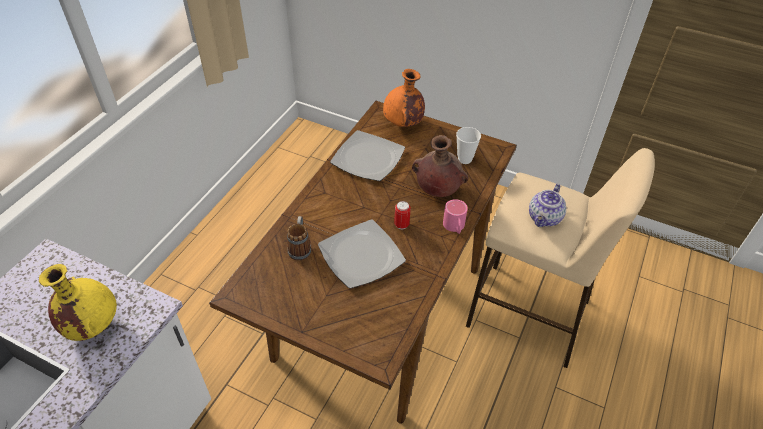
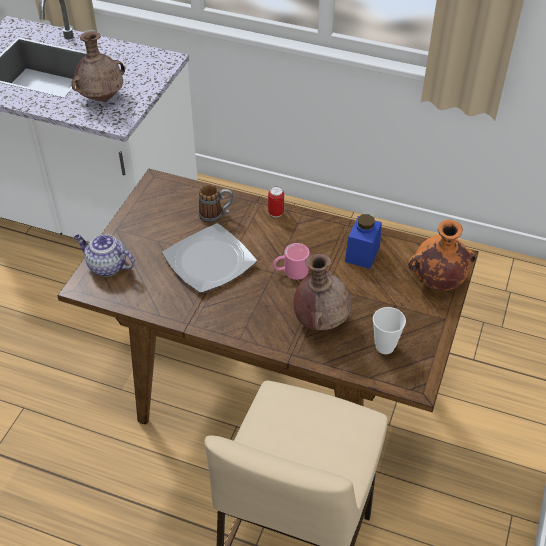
camera: 85 degrees right, 0 degrees up
(92, 324) = (102, 97): yellow vase -> brown vase
(368, 158) = (362, 254): plate -> blue jar
(401, 225) = (258, 290): can -> can (276, 213)
(455, 227) = (260, 338): pink mug -> pink mug (290, 271)
(544, 218) = (291, 434): teapot -> teapot (106, 266)

